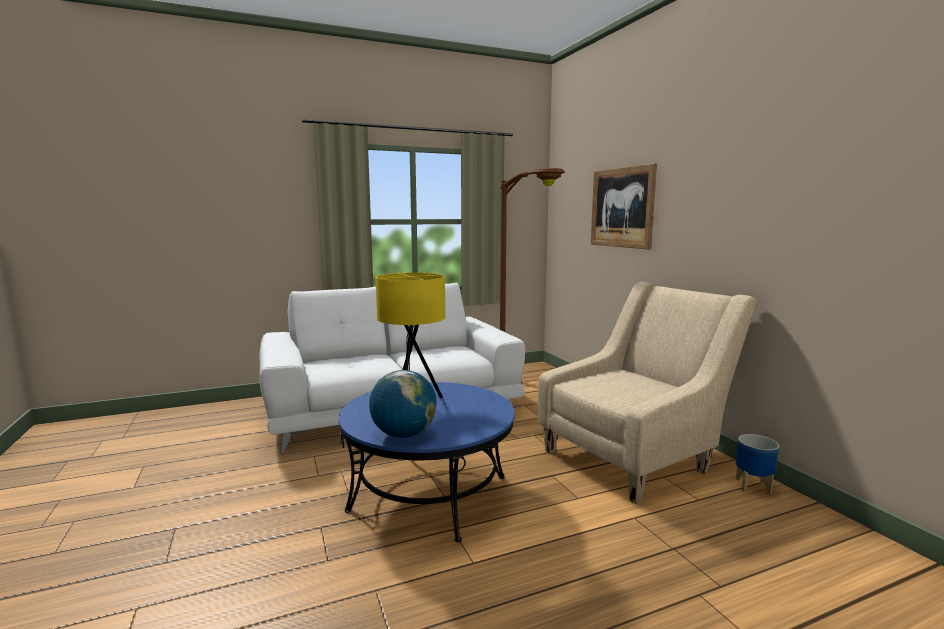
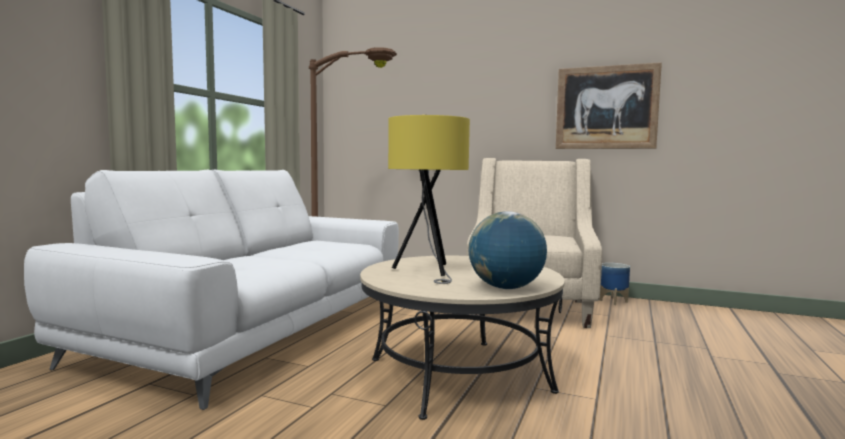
camera: 45 degrees left, 5 degrees down
(429, 493) = (458, 374): blue coffee table -> beige coffee table
(621, 207) = (436, 97): picture -> picture (606, 107)

